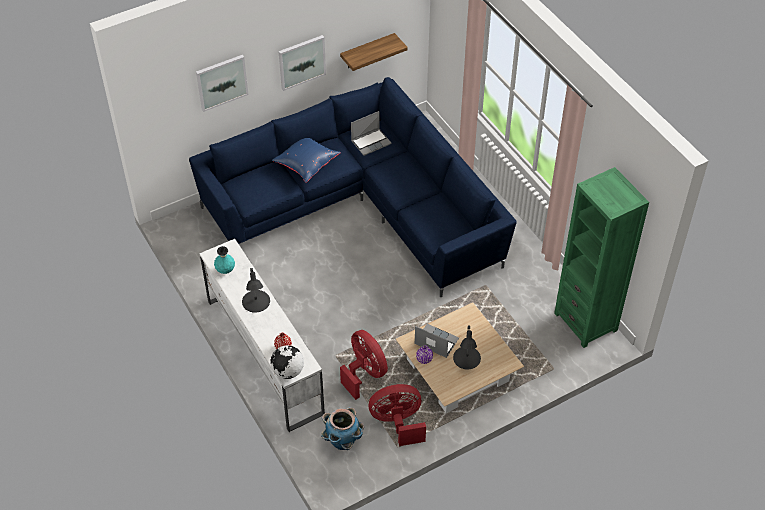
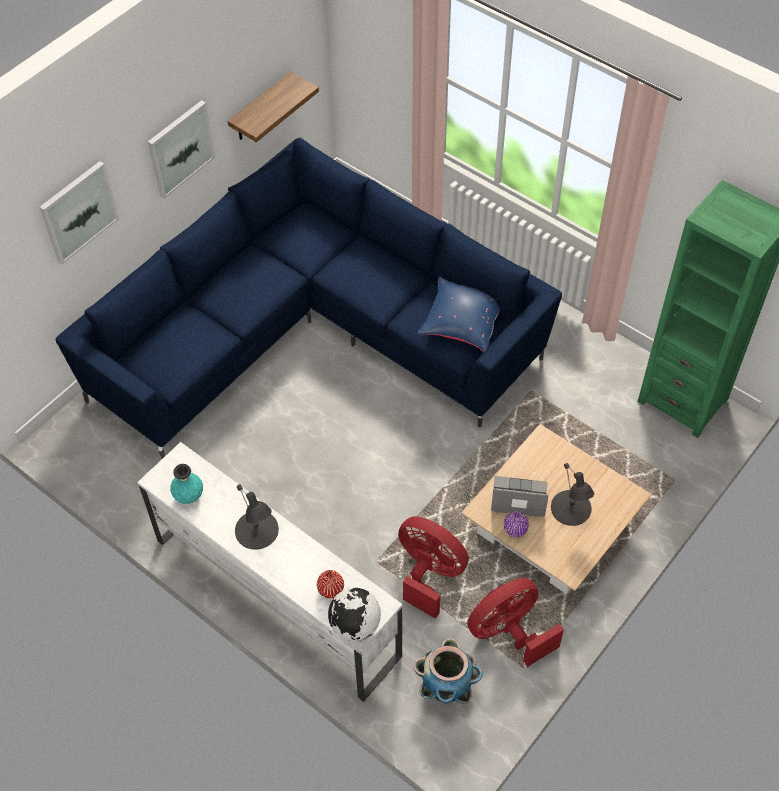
camera: 20 degrees left, 5 degrees up
(306, 164) = (227, 296): blue pillow -> blue pillow (461, 323)
(371, 142) = (304, 237): laptop -> none

